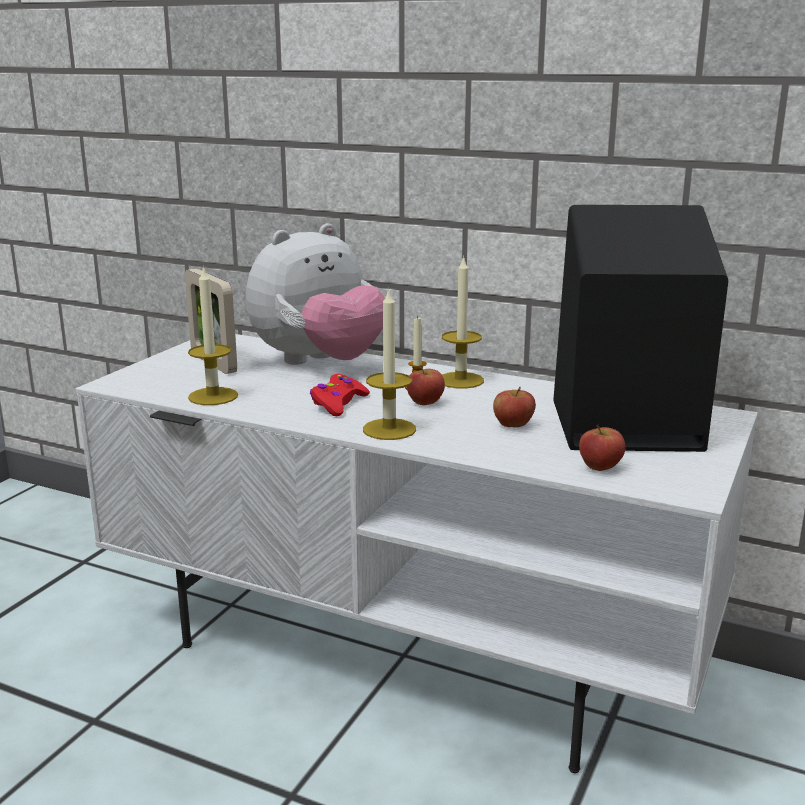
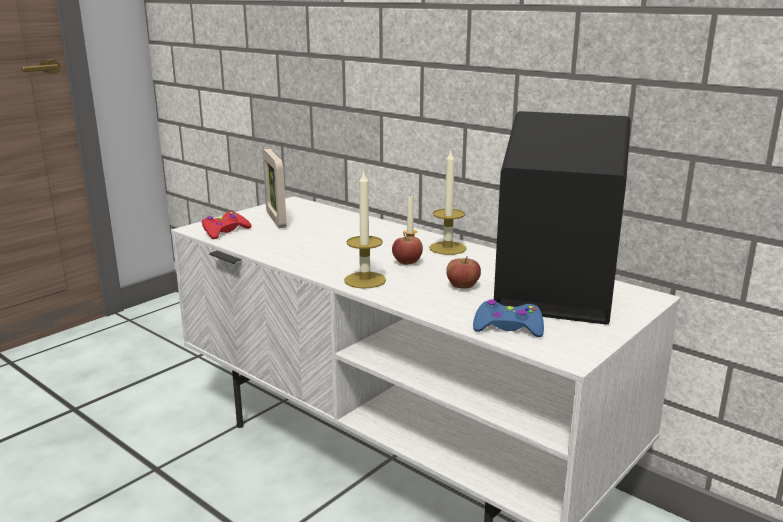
camera: 15 degrees right, 0 degrees up
(213, 396) = (257, 243): candle -> none
(319, 363) = (351, 226): plush toy -> none
(338, 403) = (342, 257): red game controller -> red game controller (225, 231)
(600, 468) = (508, 327): apple -> blue game controller

